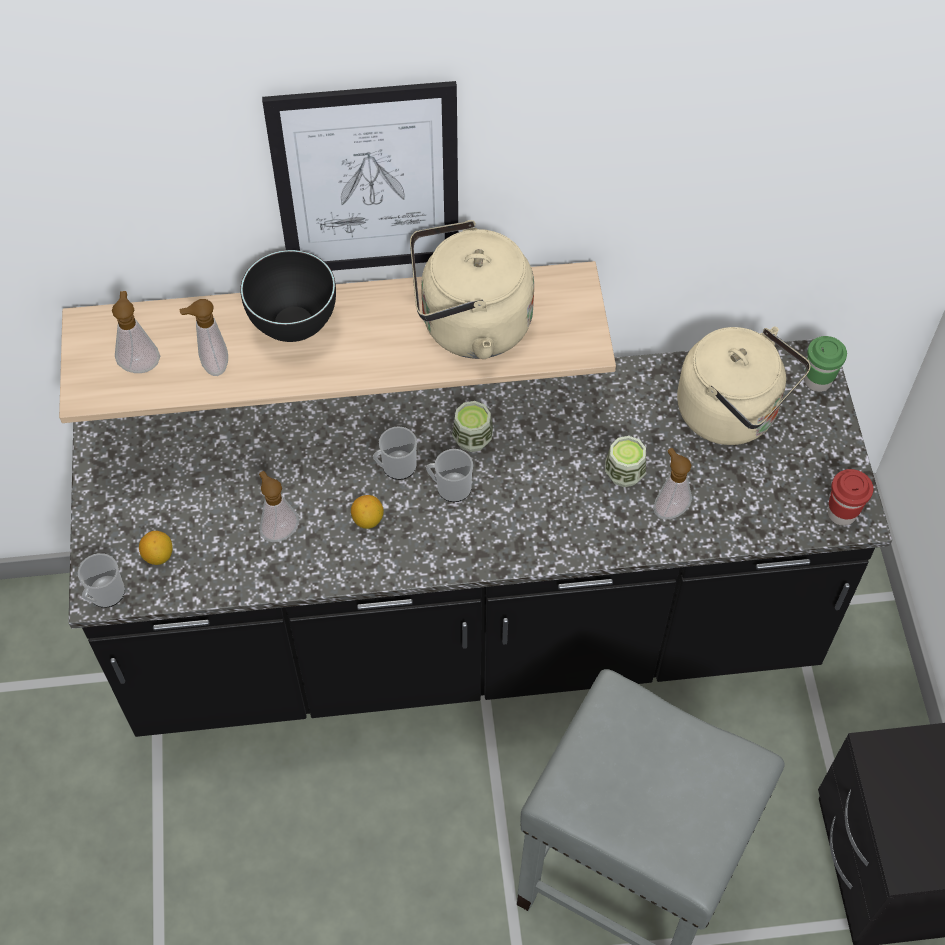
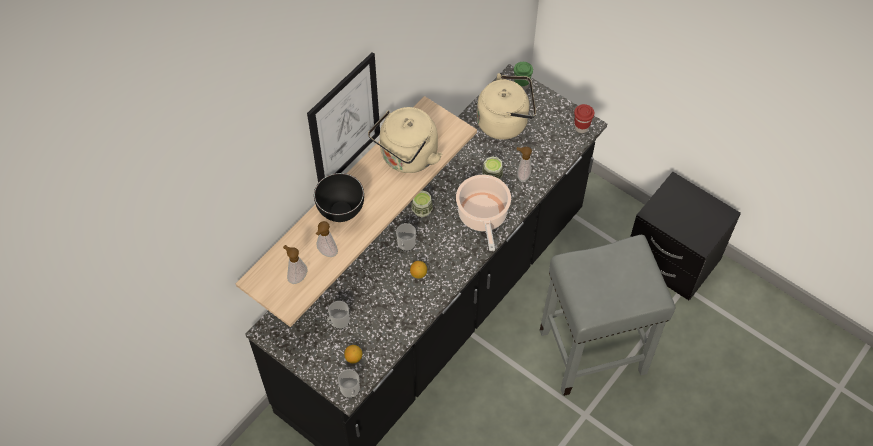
camera: 45 degrees left, 0 degrees up
(279, 531) = (389, 307): soap dispenser -> none
(450, 487) = (435, 235): mug -> mug (338, 322)
(545, 518) = (483, 216): none -> cooking pot

